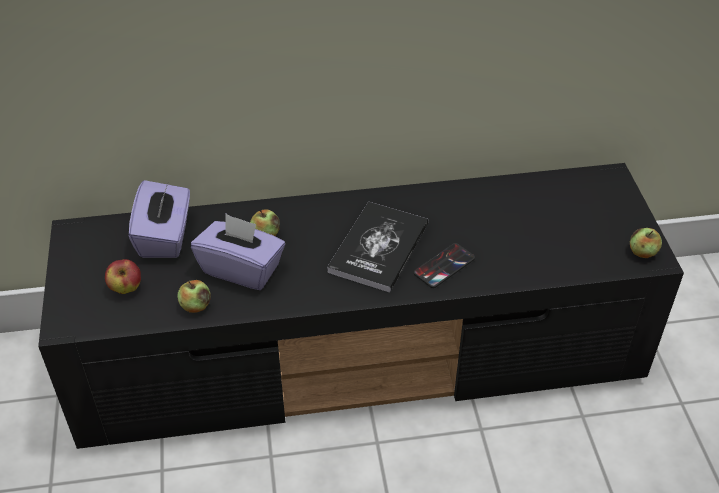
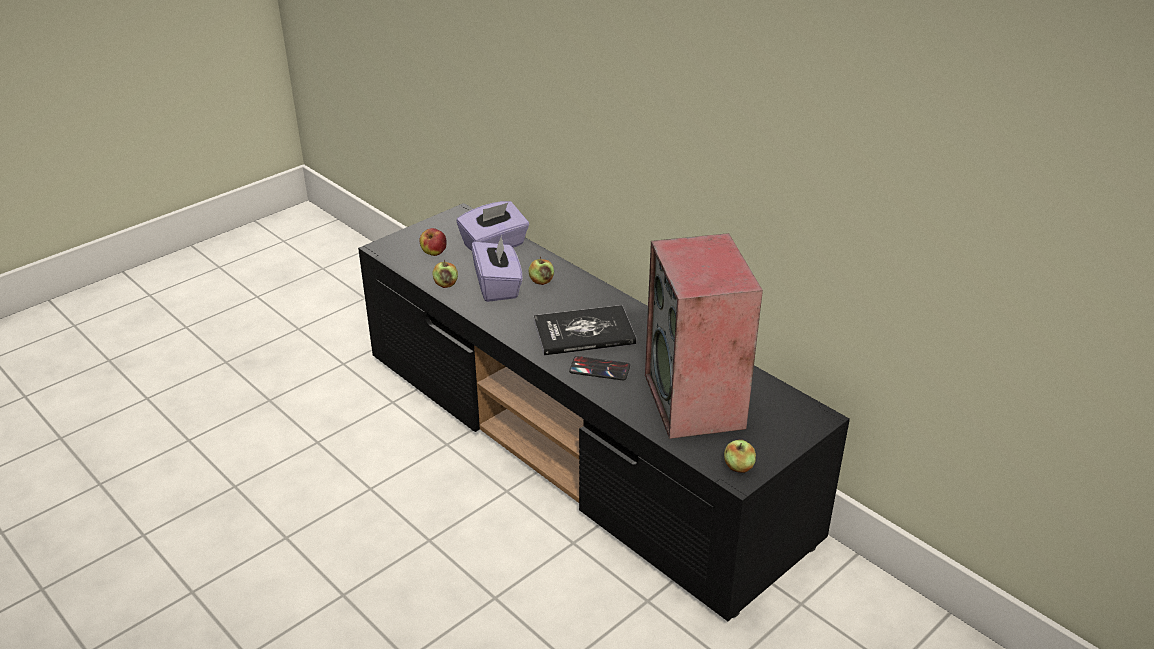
camera: 55 degrees right, 10 degrees down
(540, 232) = (696, 402): none -> speaker

